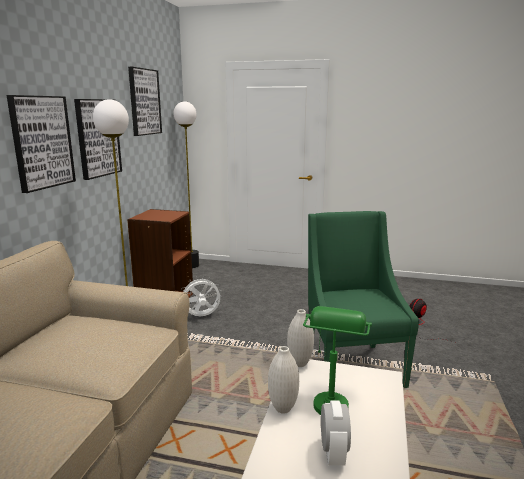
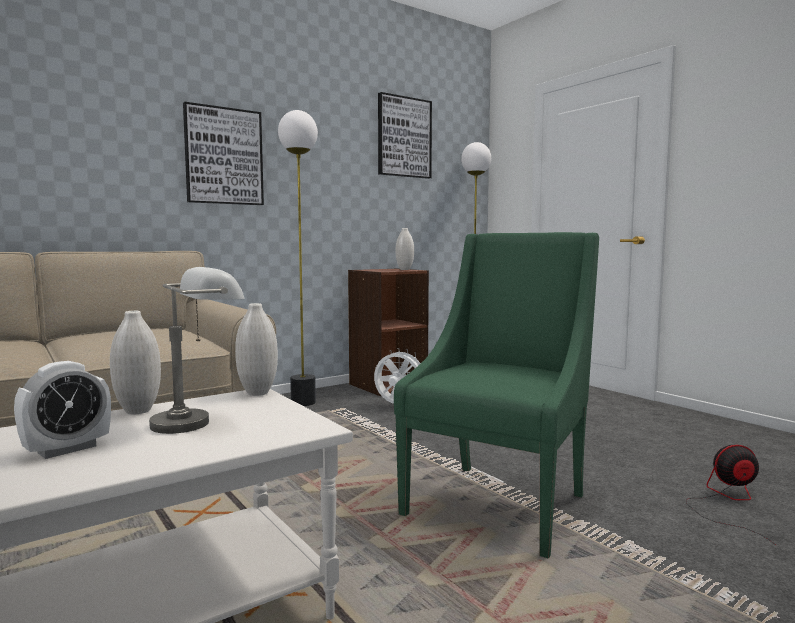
camera: 40 degrees right, 10 degrees down
(97, 138) = (312, 166): picture -> none
(169, 212) = (404, 269): none -> white vase
(331, 398) = (199, 420): green table lamp -> grey table lamp

